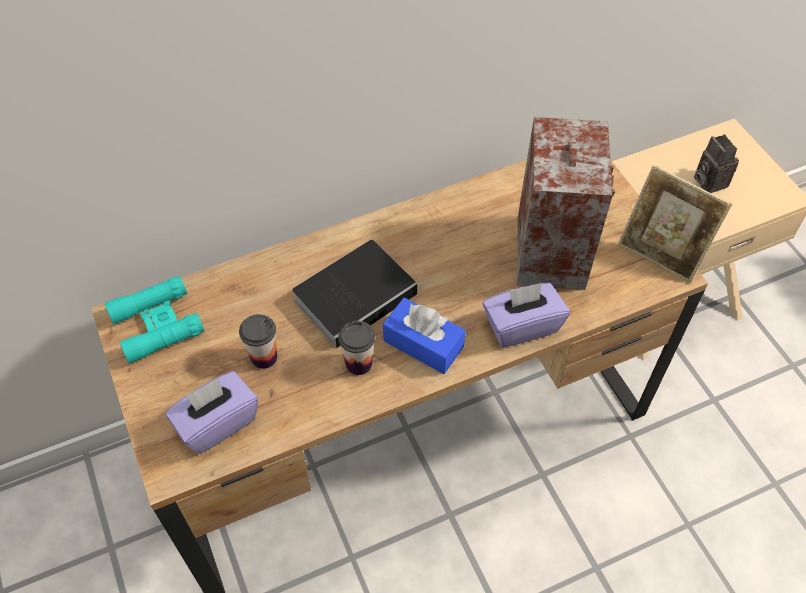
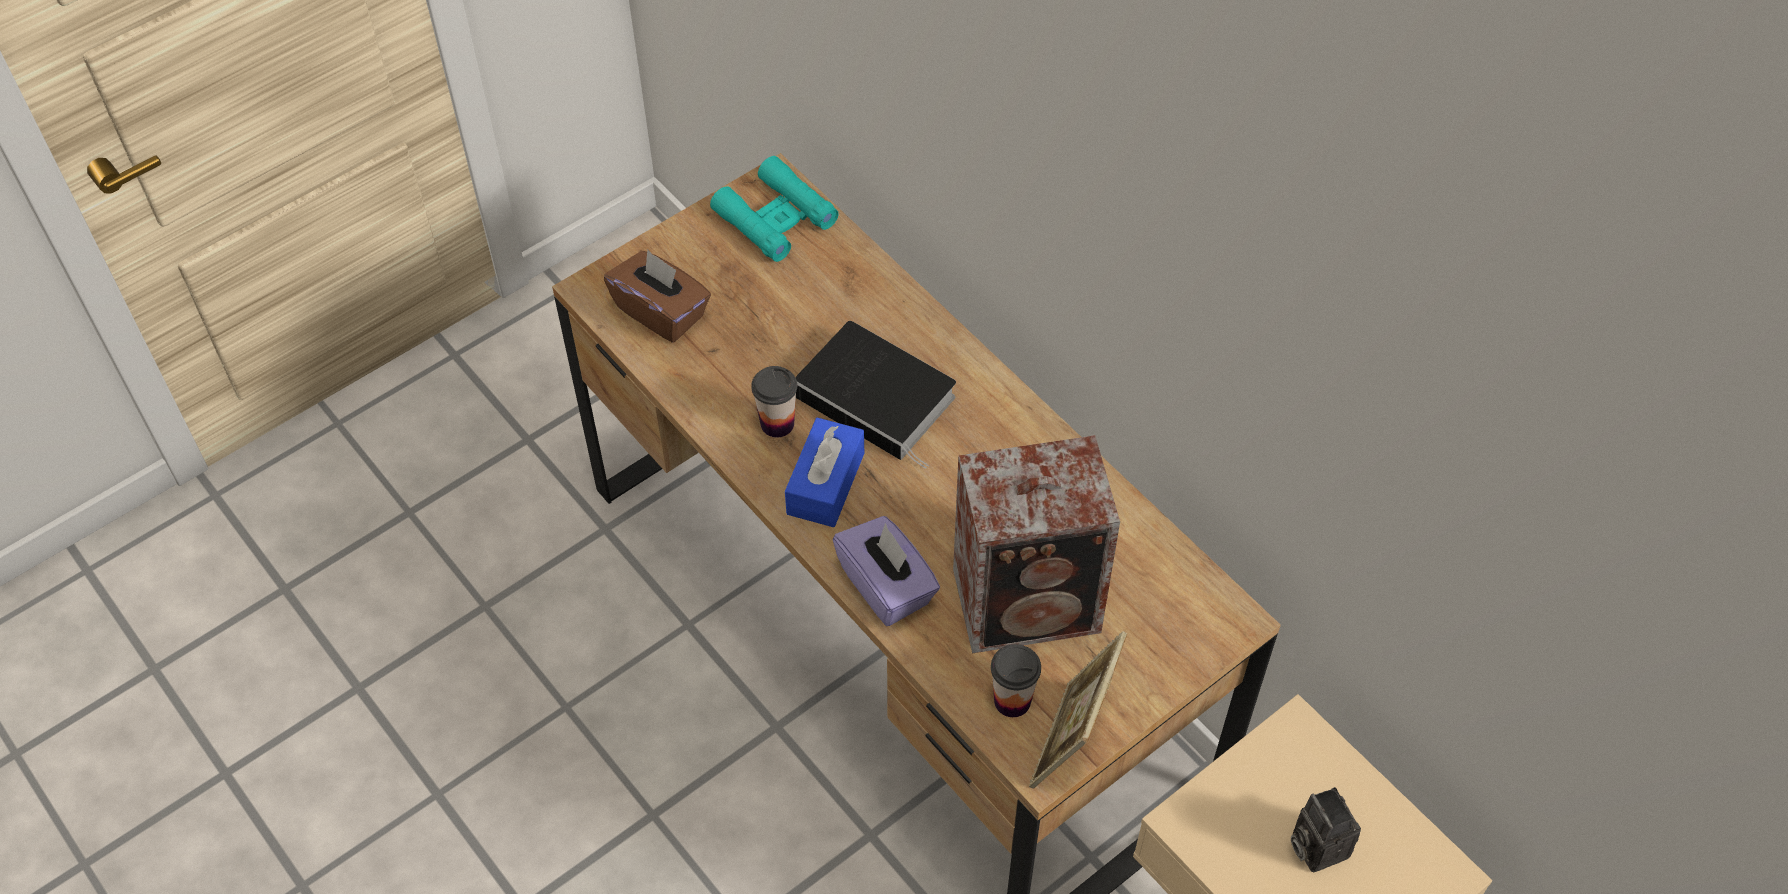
camera: 75 degrees right, 0 degrees up
(217, 423) = (662, 312): purple tissue box -> brown tissue box
(264, 357) = (759, 329): cup -> cup (1012, 701)
(707, 181) = (1315, 845): camera -> camera turned 75 degrees counterclockwise

